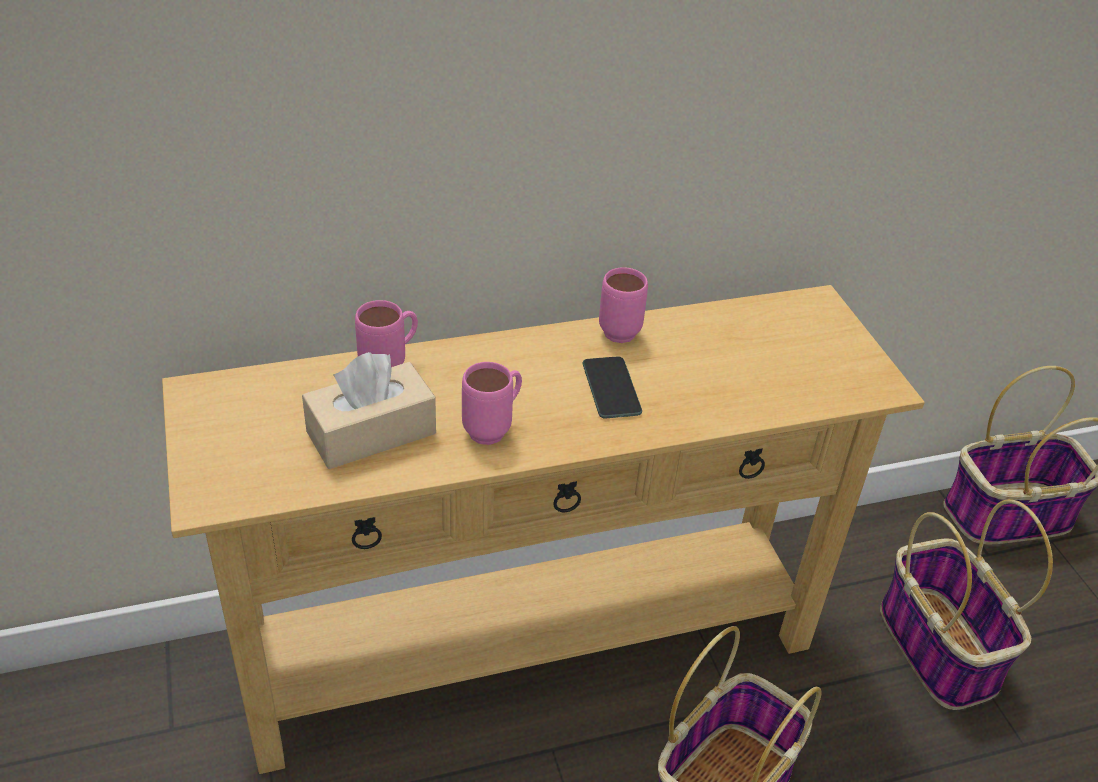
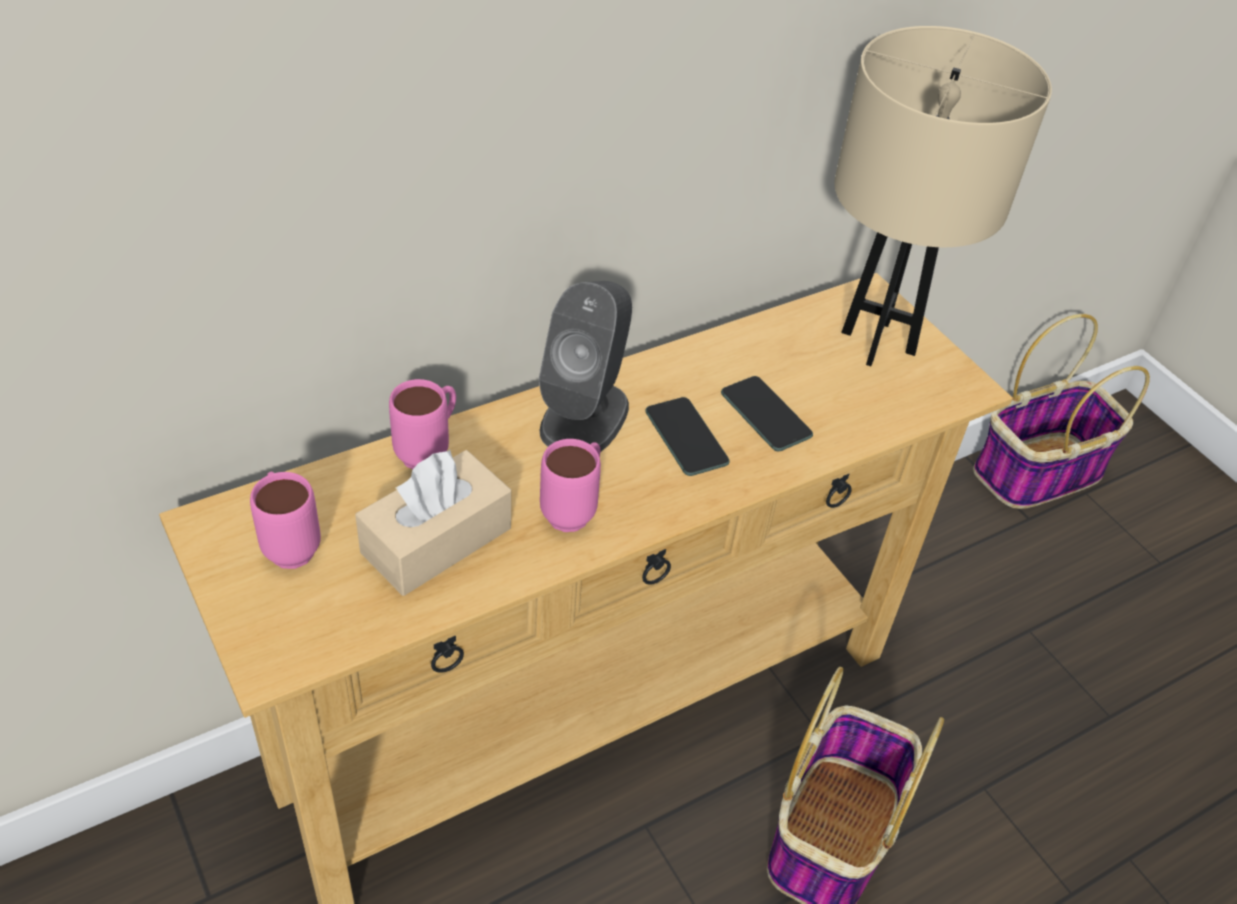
camera: 15 degrees left, 5 degrees up
(529, 359) = (585, 416): none -> grey speaker
(617, 328) = (668, 361): pink mug -> pink mug (289, 544)
(688, 381) = (765, 414): none -> phone
(812, 340) = (878, 343): none -> beige table lamp
(940, 649) = (1007, 632): basket -> none

